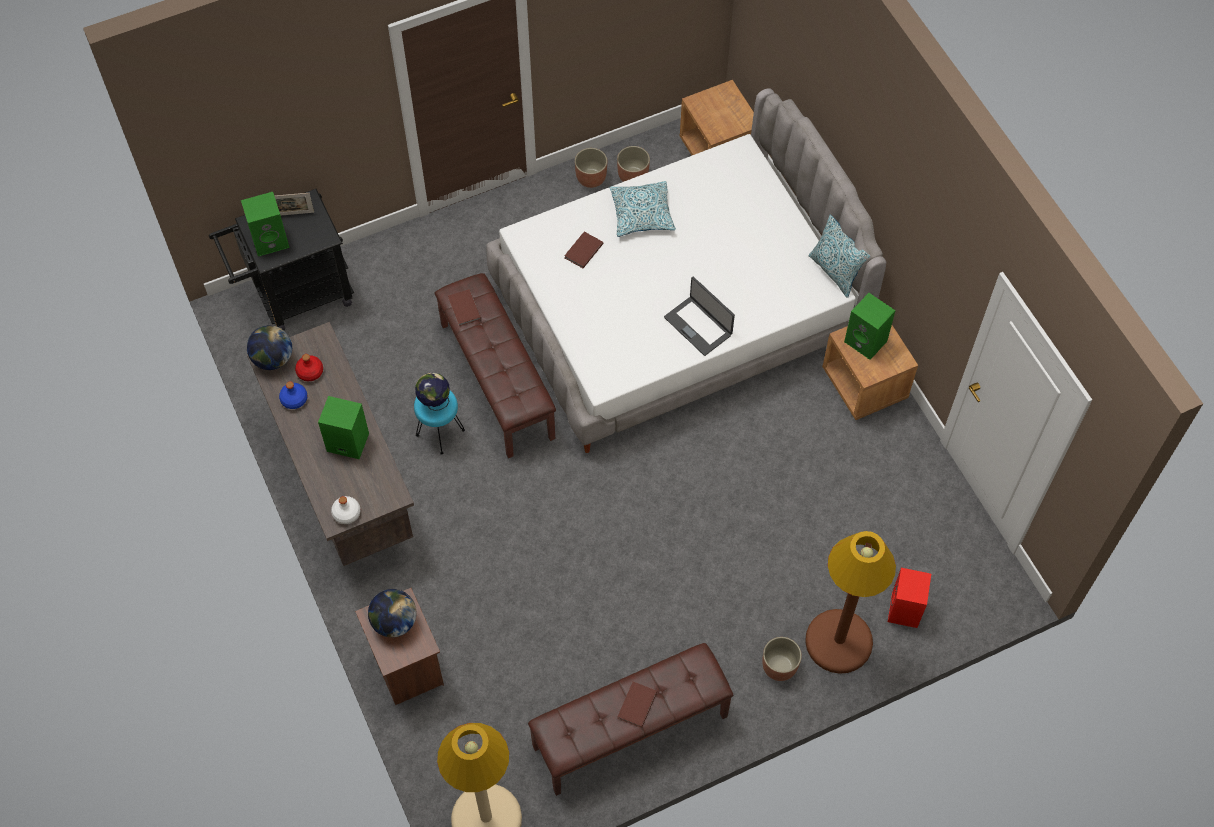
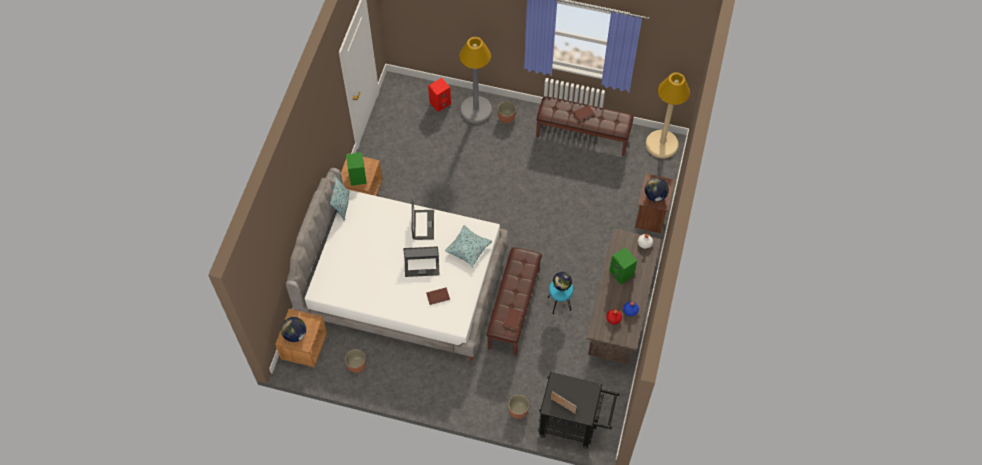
camera: 140 degrees left, 0 degrees up
(271, 240) = (583, 398): green speaker -> none
(273, 359) = (626, 337): globe -> globe (295, 334)
(591, 178) = (377, 380): planter -> planter (518, 411)
(642, 214) = (394, 294): pillow -> pillow (468, 248)
(643, 272) = (421, 266): none -> laptop
(838, 642) = (476, 110): brown floor lamp -> grey floor lamp

